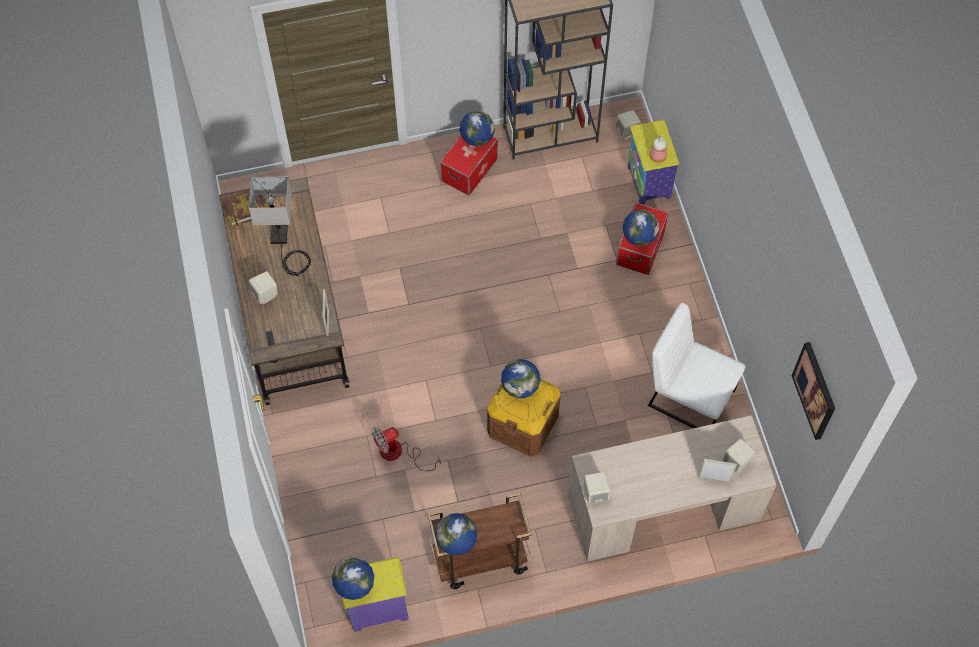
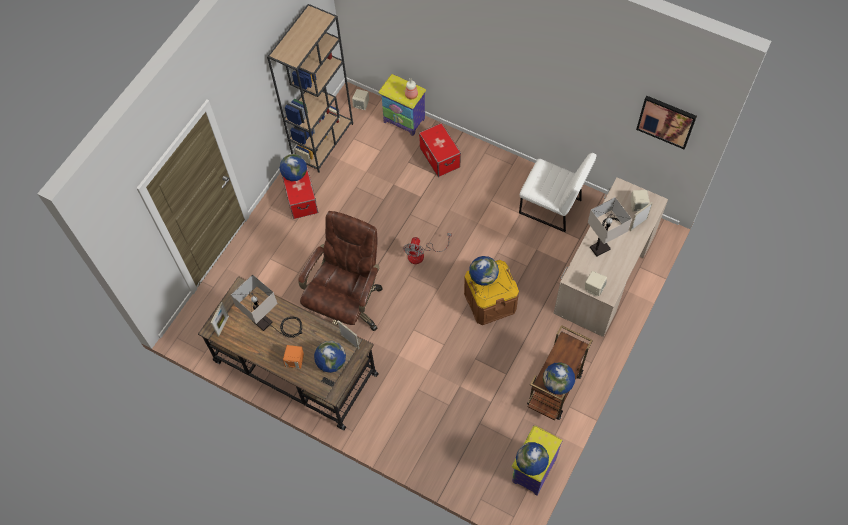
camera: 45 degrees left, 0 degrees up
(245, 208) = (223, 326): book -> picture frame
(265, 294) = (295, 361): beige speaker -> orange speaker
(395, 302) = (347, 306): none -> brown office chair
(399, 453) = (446, 381): fan -> fan (421, 254)
(639, 237) = (442, 148): globe -> globe (331, 362)
(665, 461) = (606, 239): none -> table lamp
(689, 396) = (551, 207): white chair -> white chair turned 135 degrees counterclockwise

